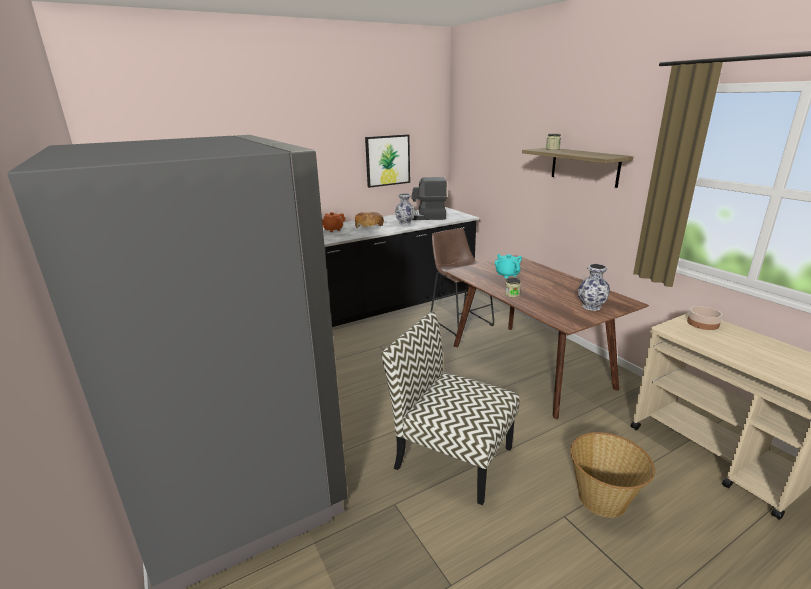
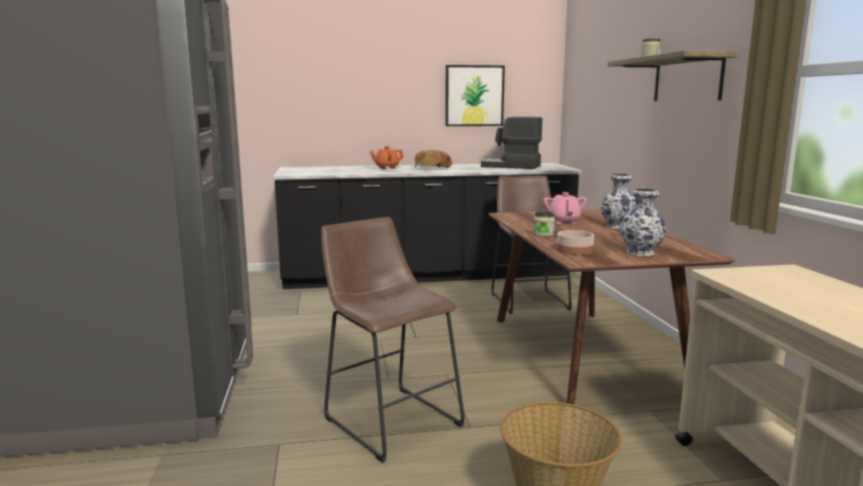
camera: 20 degrees right, 10 degrees down
(404, 223) = (477, 168): vase -> vase (617, 226)
(451, 457) = (389, 418): chair -> brown stool
(507, 274) = (564, 221): turquoise teapot -> pink teapot
(703, 323) = (787, 275): bowl -> bowl (575, 250)

